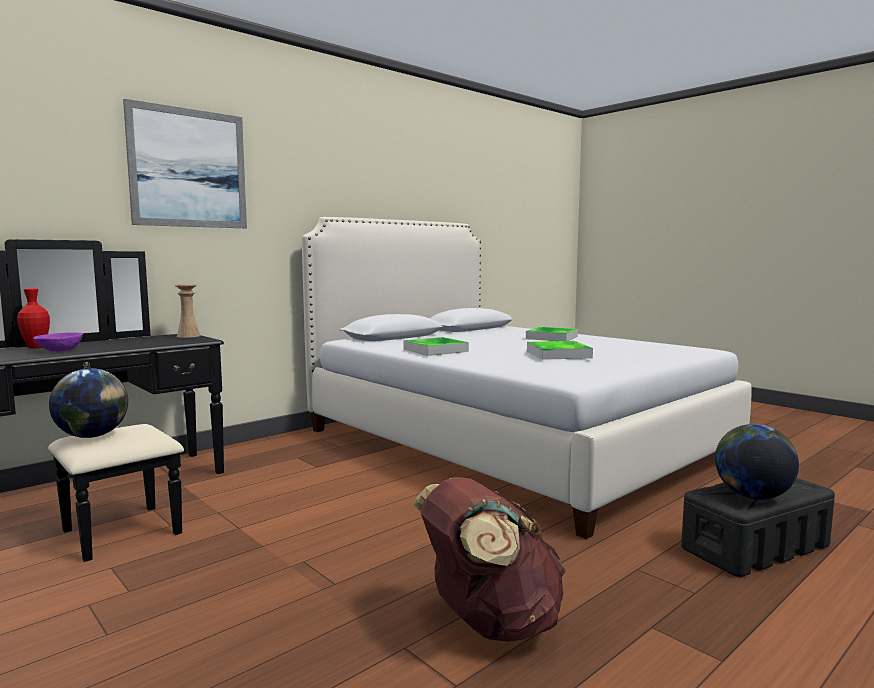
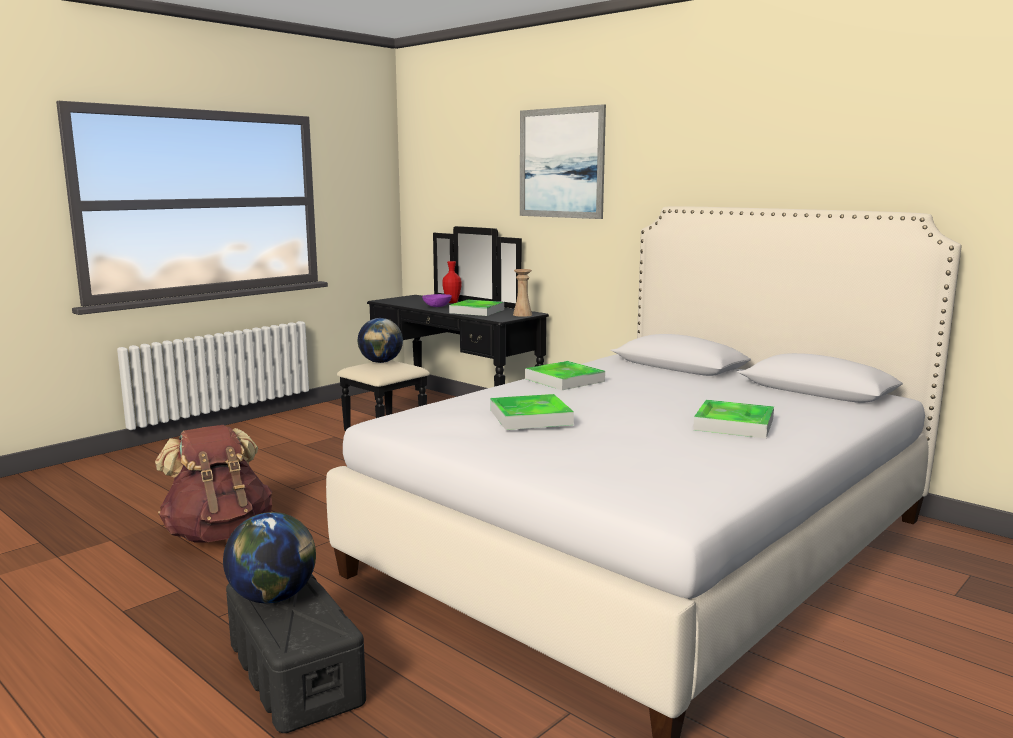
camera: 85 degrees right, 5 degrees up
(135, 343) = (477, 311): none -> tray

